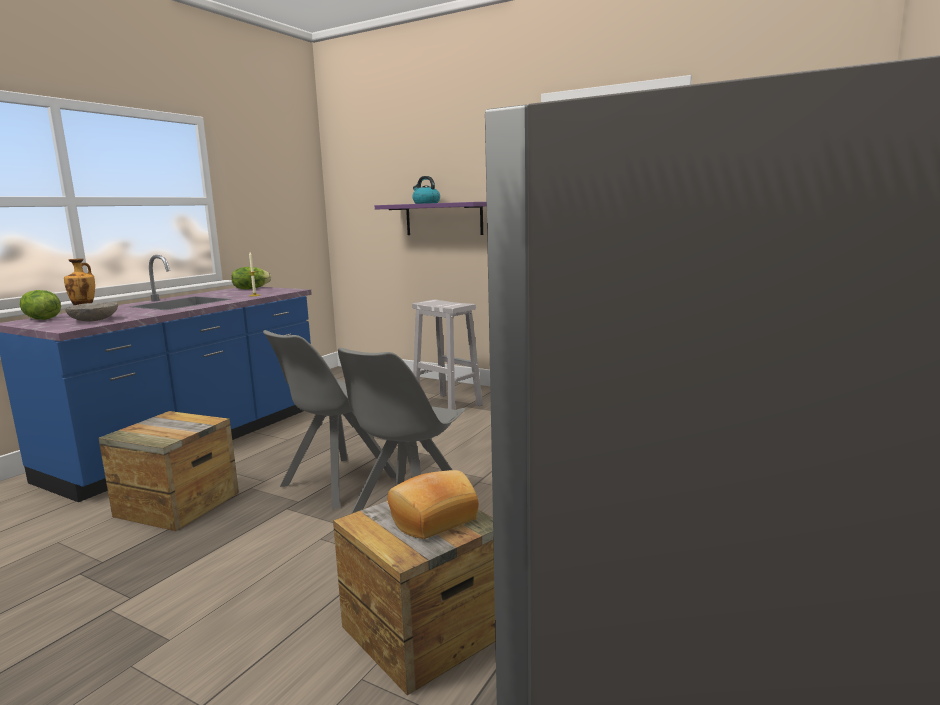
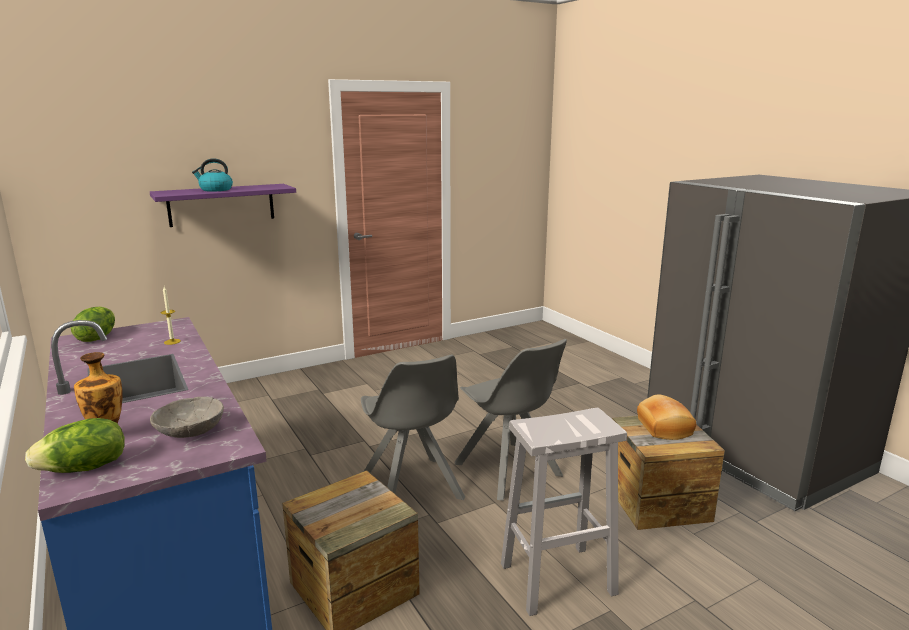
camera: 60 degrees left, 5 degrees up
(446, 405) = (304, 399): white stool -> white stool (556, 579)

